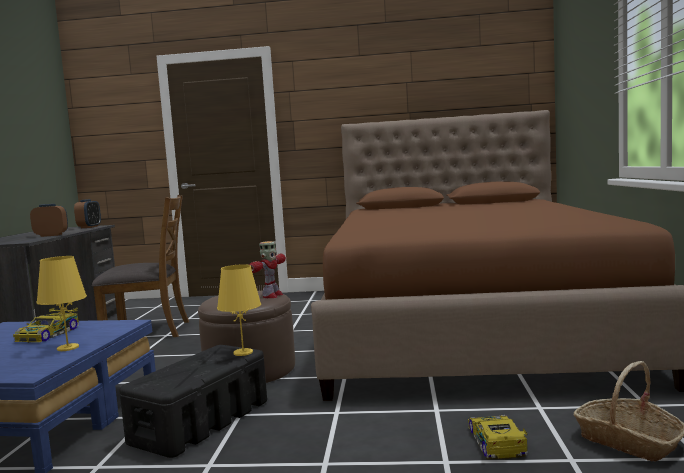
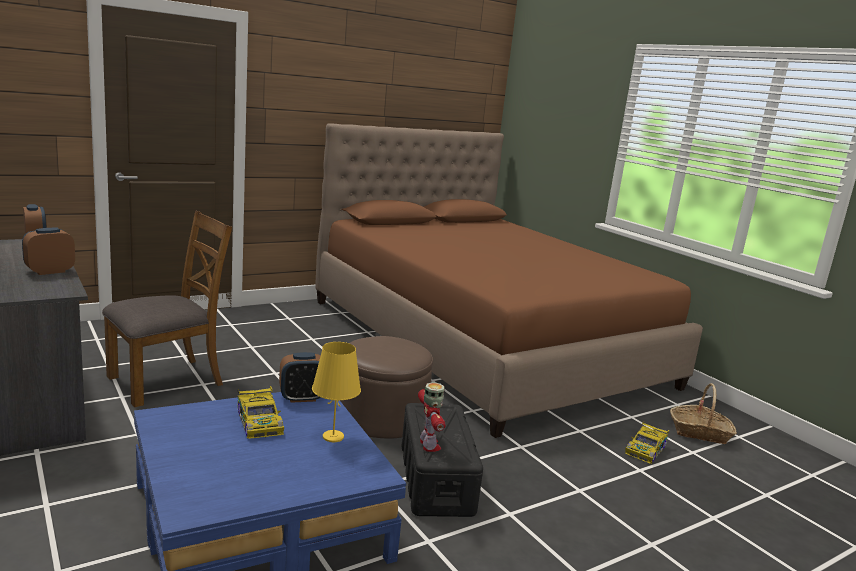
camera: 40 degrees left, 10 degrees up
(112, 324) = (302, 398): none -> alarm clock
(243, 352) = (451, 410): yellow table lamp -> none
(272, 296) = (414, 345): toy robot -> toy robot (429, 445)
(496, 443) = (646, 449): toy car -> toy car turned 105 degrees counterclockwise

